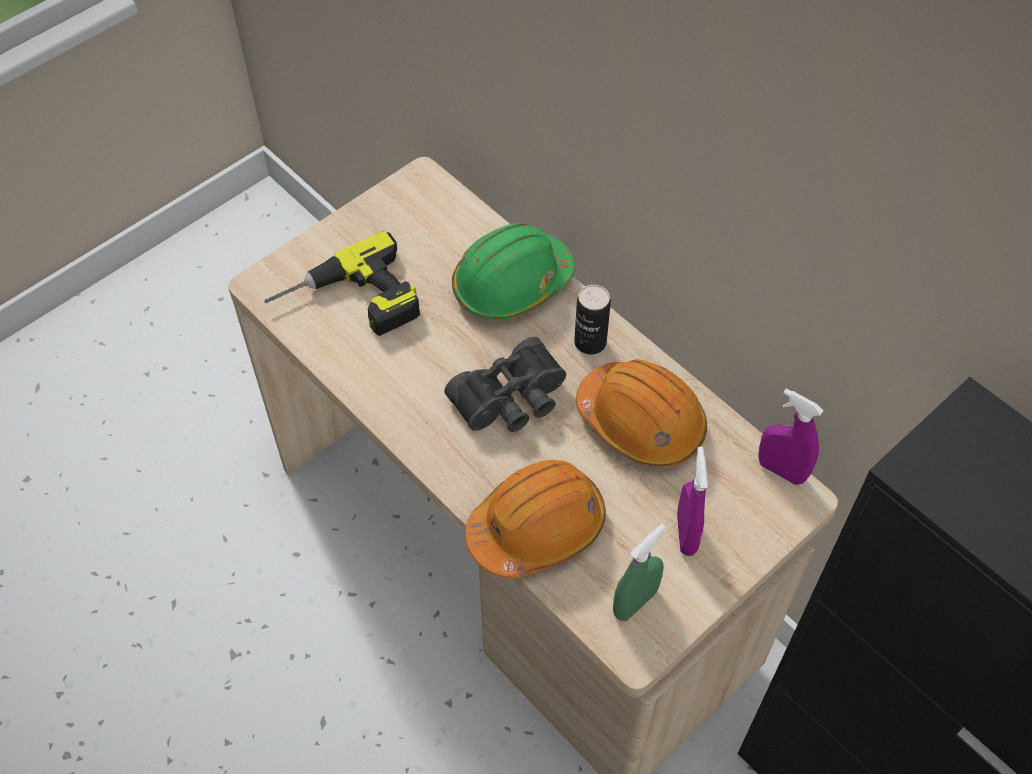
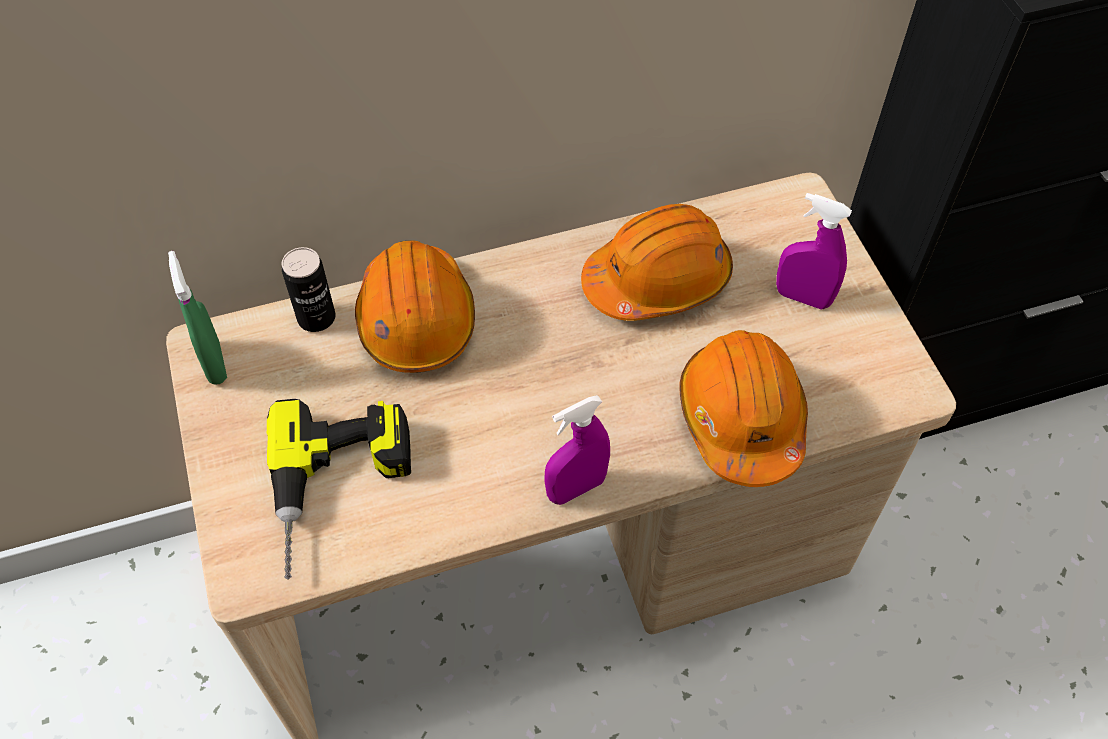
camera: 65 degrees left, 0 degrees up
(512, 284) = (416, 319): green hard hat -> orange hard hat
(512, 401) = (572, 379): black binoculars -> none
(590, 342) = (535, 281): can -> can (316, 317)
(635, 602) = (862, 369): green spray bottle -> green spray bottle (215, 363)
(781, 470) = (765, 198): purple spray bottle -> purple spray bottle (576, 488)

